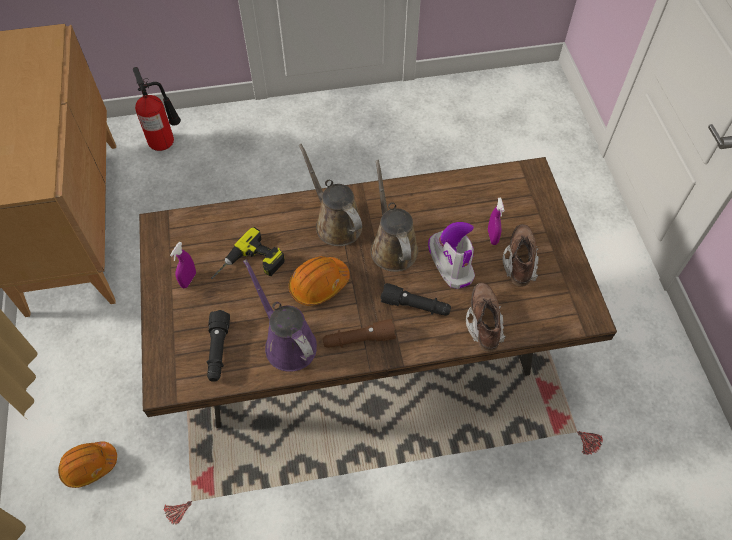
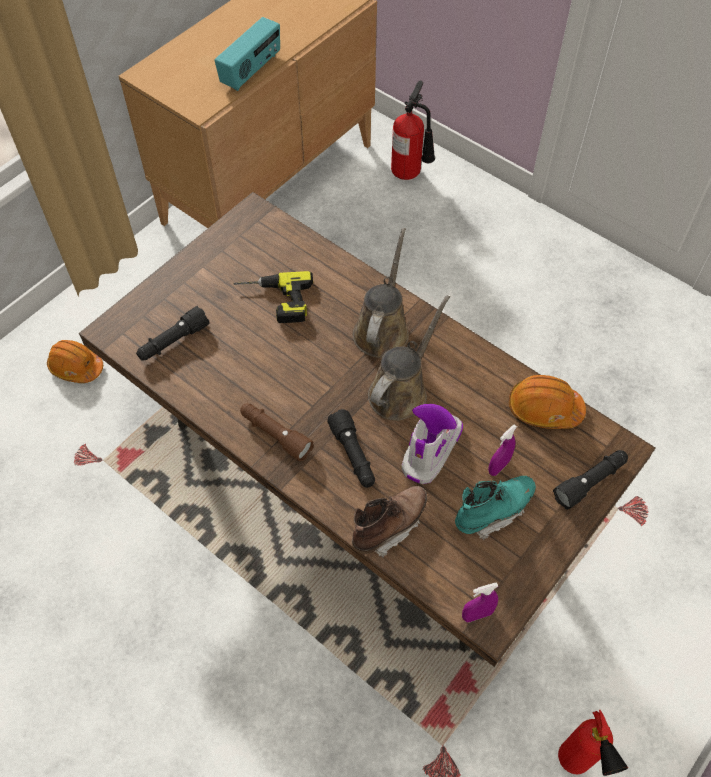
camera: 50 degrees right, 0 degrees up
(43, 132) = (251, 71): none -> radio
(188, 280) = (221, 271): purple spray bottle -> purple spray bottle (477, 615)
(287, 343) = (224, 384): purple watering can -> none
(318, 285) = (304, 364): orange hard hat -> orange hard hat (544, 408)
(519, 262) = (493, 511): brown boot -> turquoise boot
(541, 202) = (590, 482): none -> black flashlight
(638, 370) = (576, 766): none -> fire extinguisher

